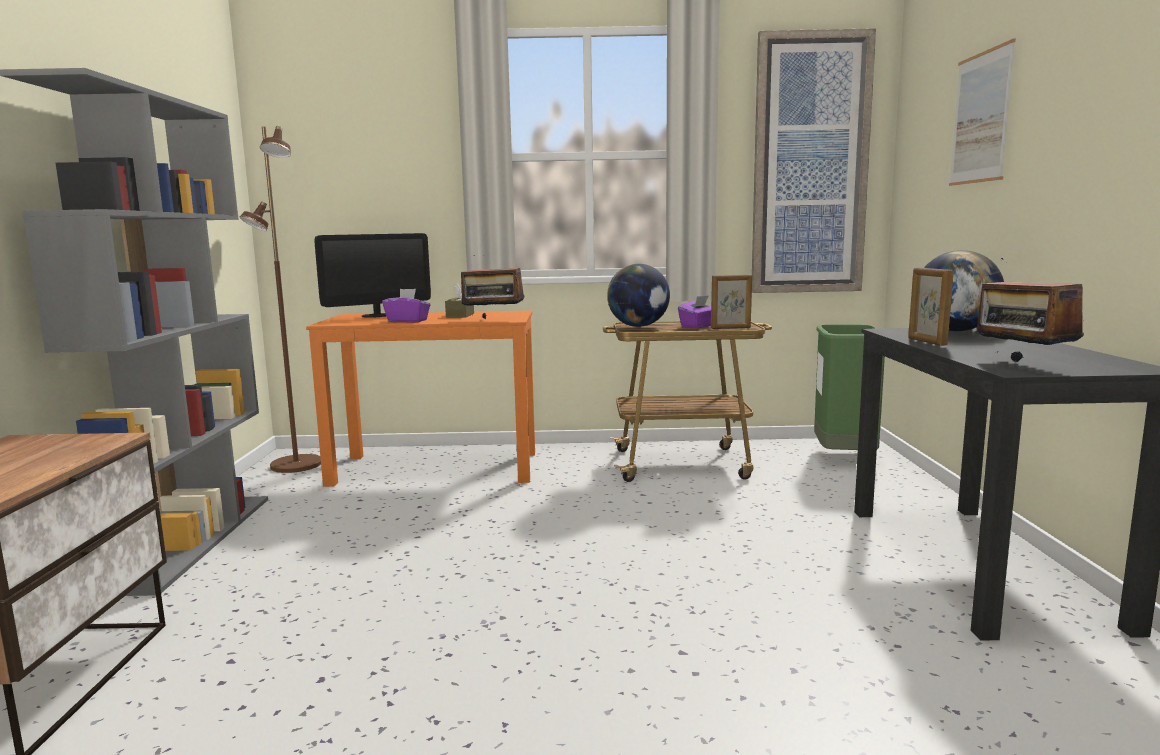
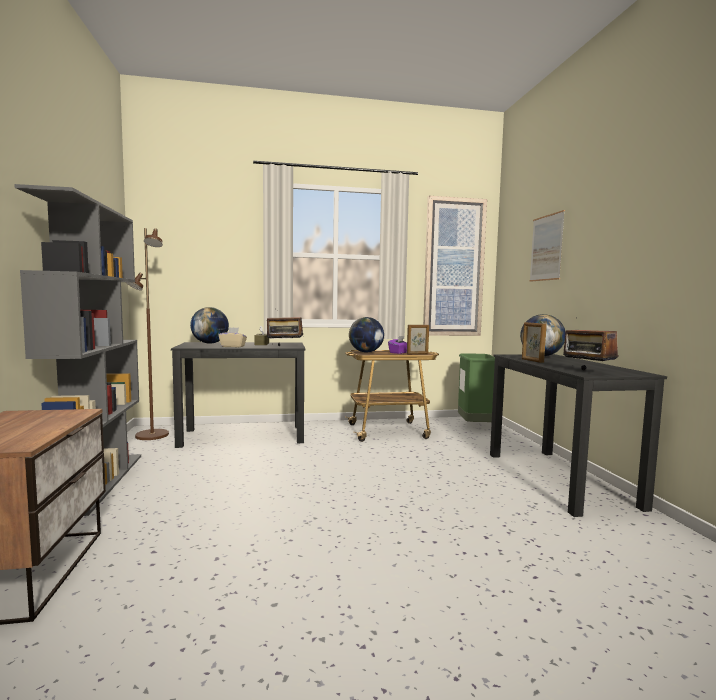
camera: 10 degrees left, 5 degrees down
(377, 315) = (210, 343): monitor -> globe
(407, 321) = (233, 346): purple tissue box -> beige tissue box
(436, 468) = (244, 436): orange desk -> black desk

